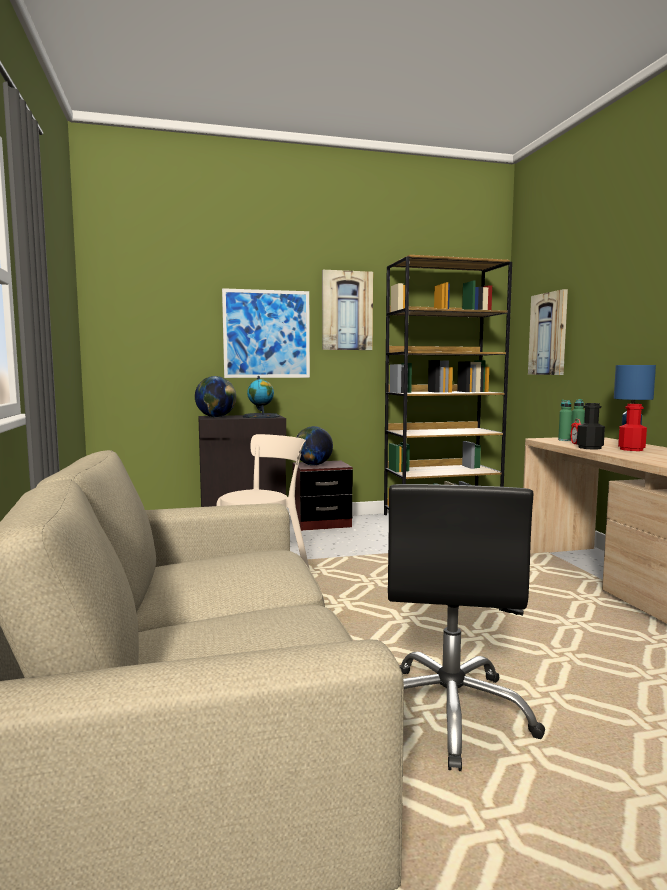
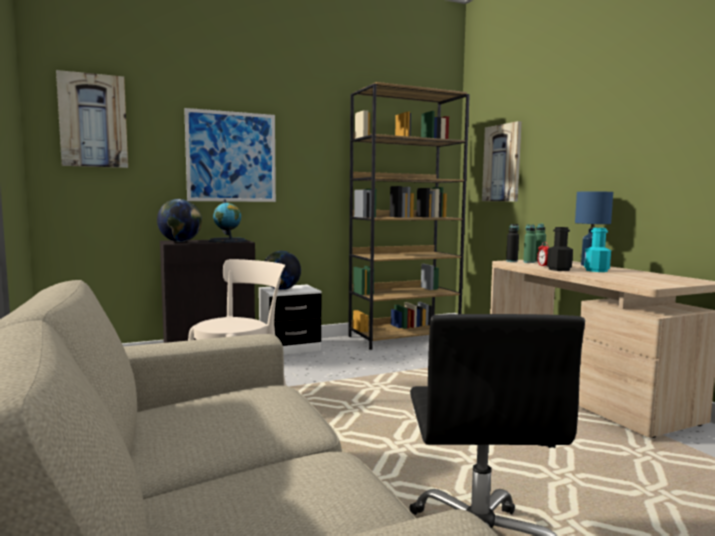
camera: 10 degrees left, 0 degrees up
(321, 524) = (289, 348): brown nightstand -> white nightstand
(347, 311) = (312, 136): picture -> picture (93, 121)
(546, 439) = (511, 261): none -> black bottle
(631, 449) = (596, 270): red bottle -> turquoise bottle

